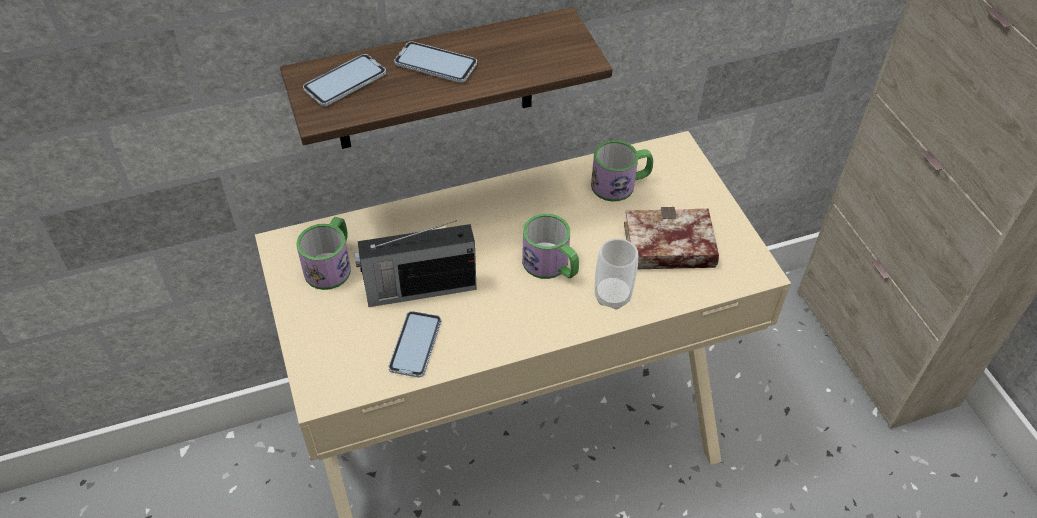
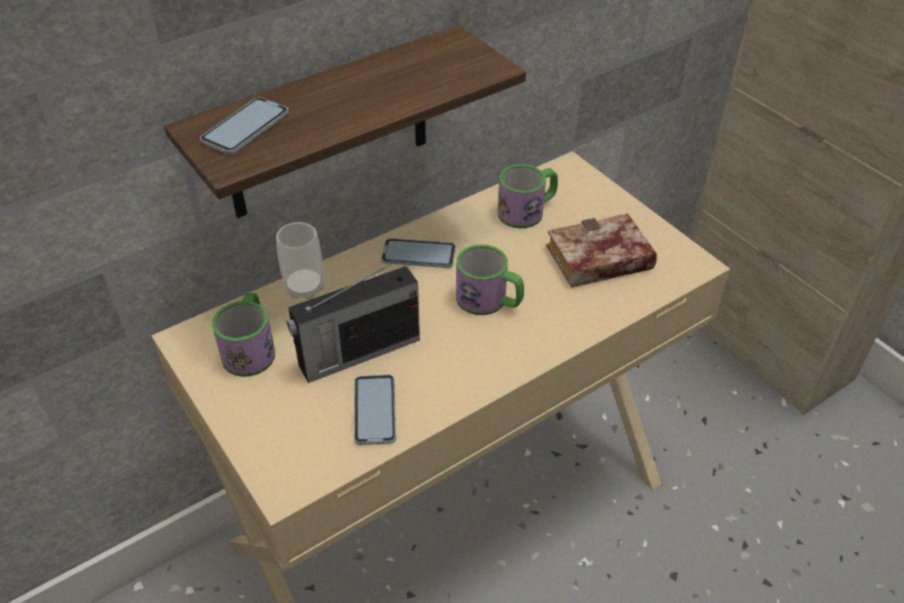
camera: 15 degrees left, 5 degrees down
(436, 64) = (339, 95): phone -> phone (418, 255)
(612, 296) = (563, 317): cup -> cup (304, 288)

